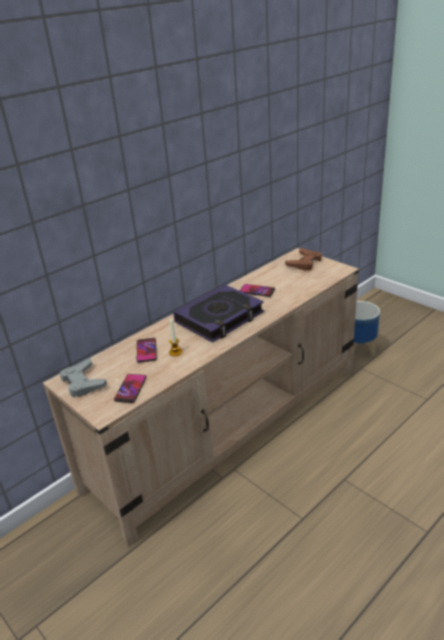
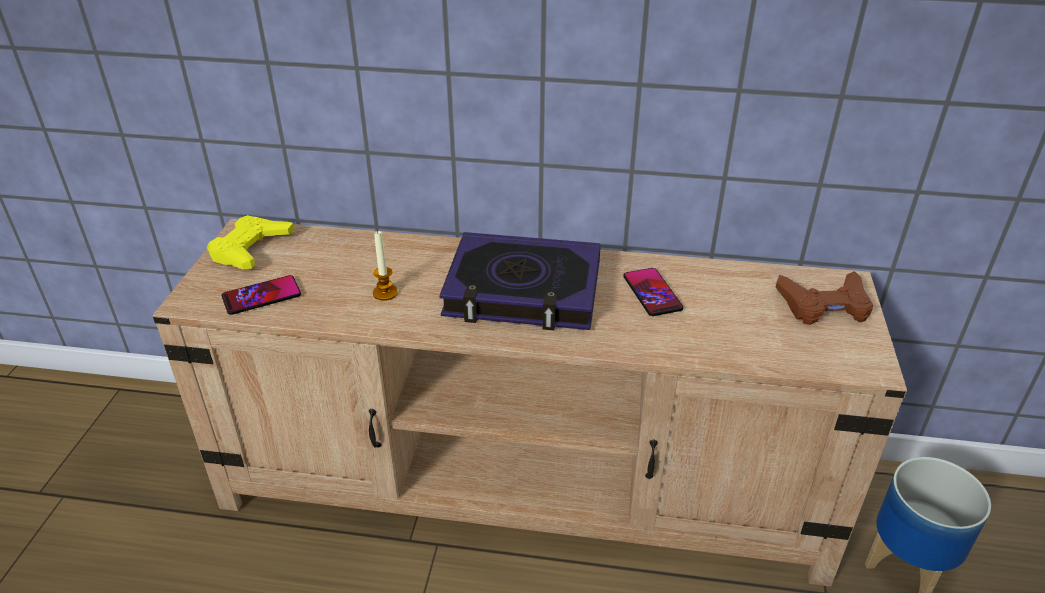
camera: 50 degrees right, 5 degrees up
(83, 382) = (250, 248): grey game controller -> yellow game controller
(146, 350) = (367, 264): phone -> none

